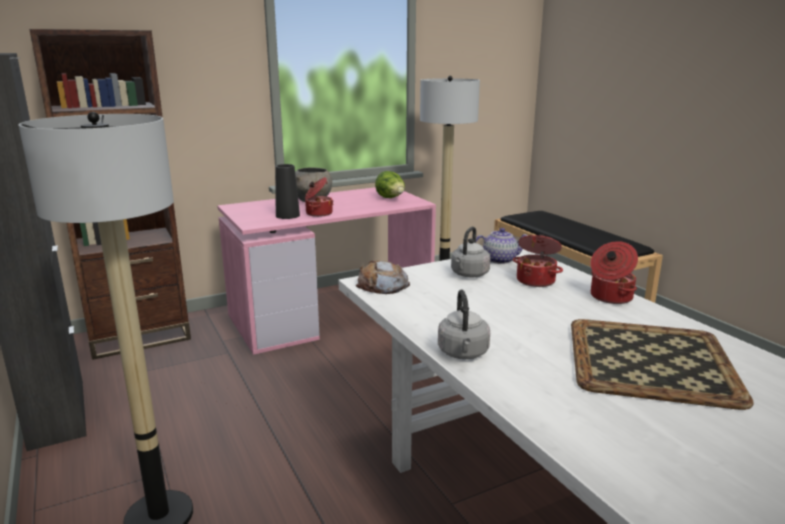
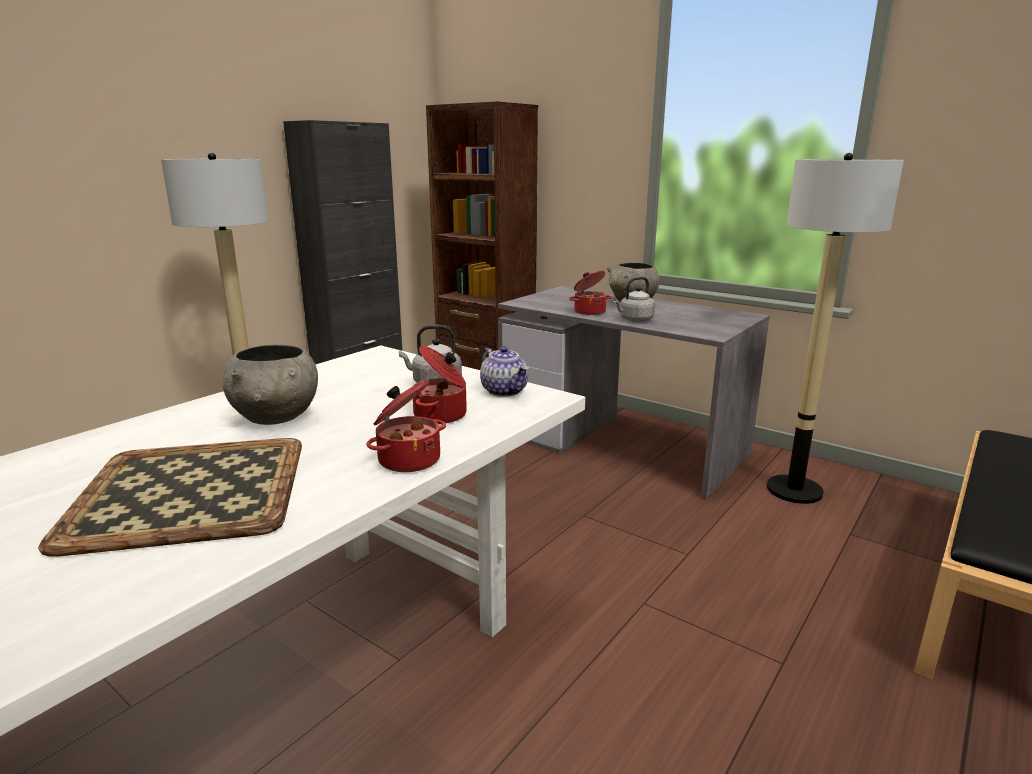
camera: 65 degrees right, 0 degrees up
(287, 215) = (564, 305): black vase -> none
(331, 313) = (623, 444): pink desk -> grey desk
(382, 285) = (373, 359): bread -> none
(391, 198) = (704, 323): lettuce -> none
(463, 353) = (208, 406): grey kettle -> grey kettle (634, 320)
(512, 328) = (277, 418): none -> grey bowl

